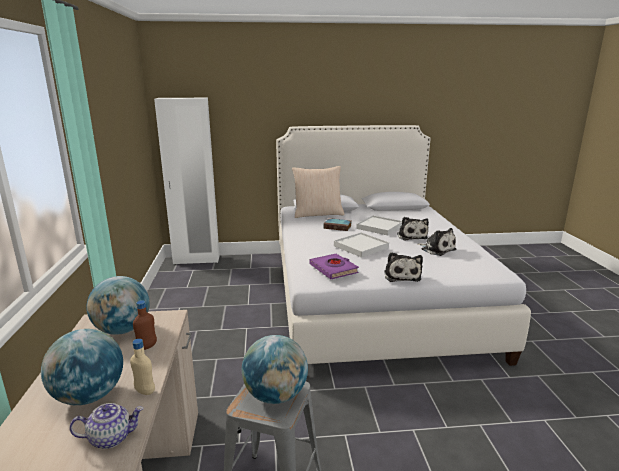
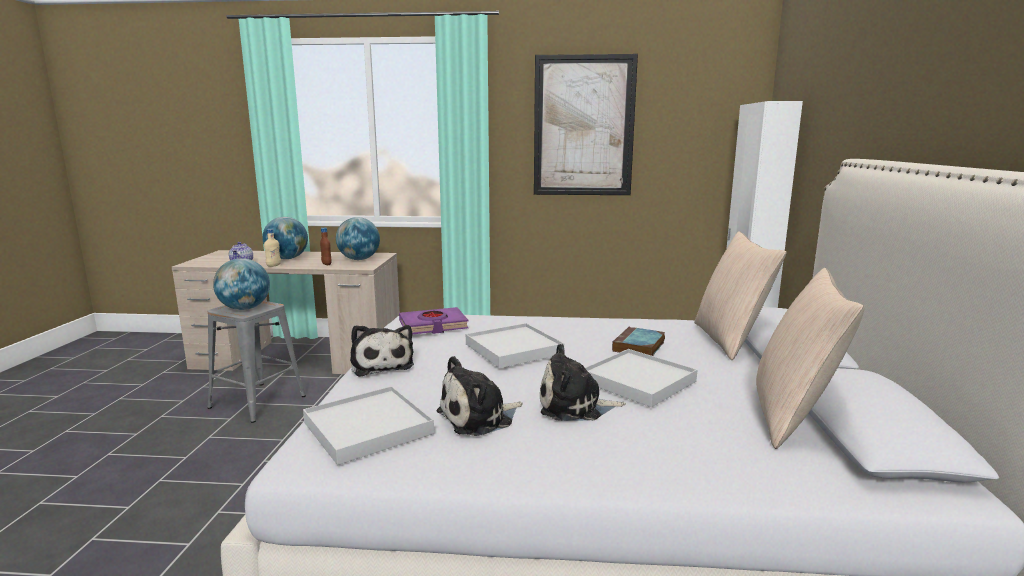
camera: 100 degrees right, 5 degrees down
(109, 124) = (583, 126): none -> picture
(390, 212) = (792, 416): none -> beige pillow
(401, 275) = (381, 364): plush toy -> plush toy turned 120 degrees counterclockwise
(468, 266) = (367, 428): none -> white tray

